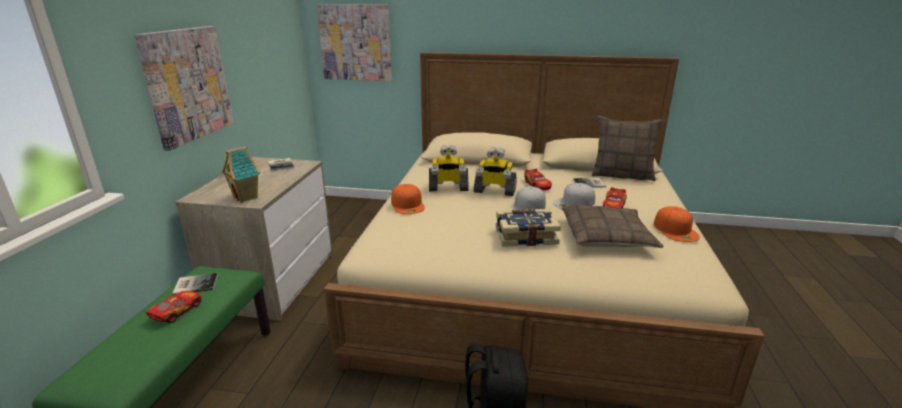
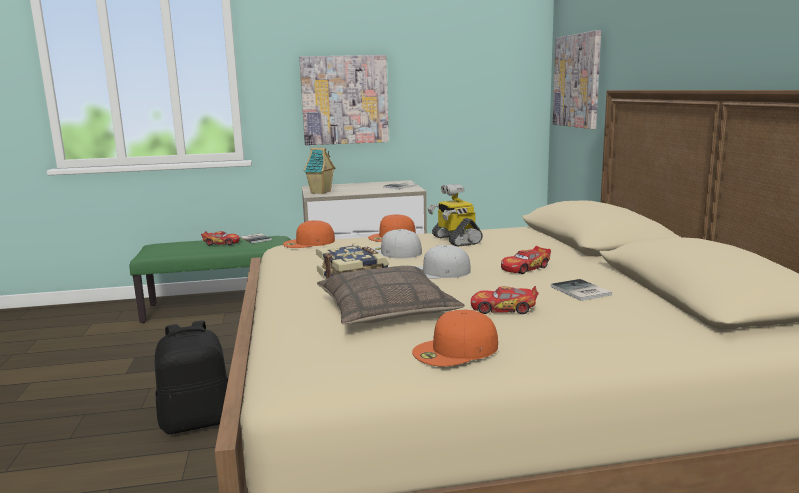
camera: 70 degrees right, 10 degrees down
(387, 240) = (308, 242): none -> orange cap
(494, 191) = (473, 255): toy robot -> none
(574, 203) = (484, 289): white cap -> white cap (394, 252)
(622, 175) = (668, 308): pillow -> none

